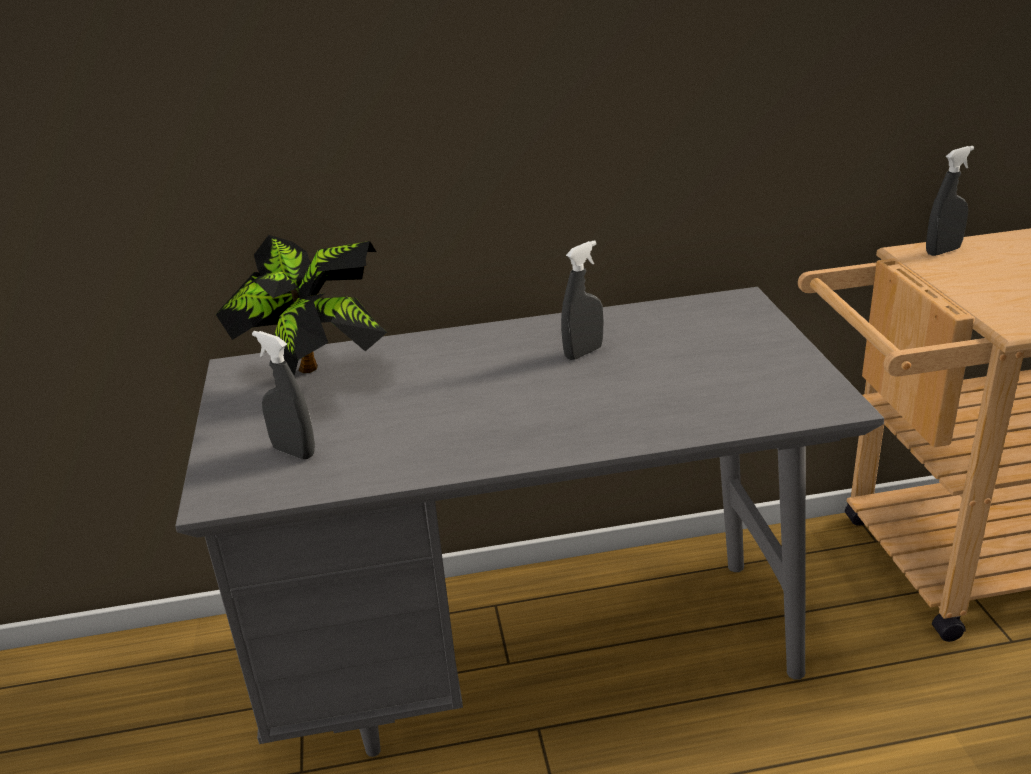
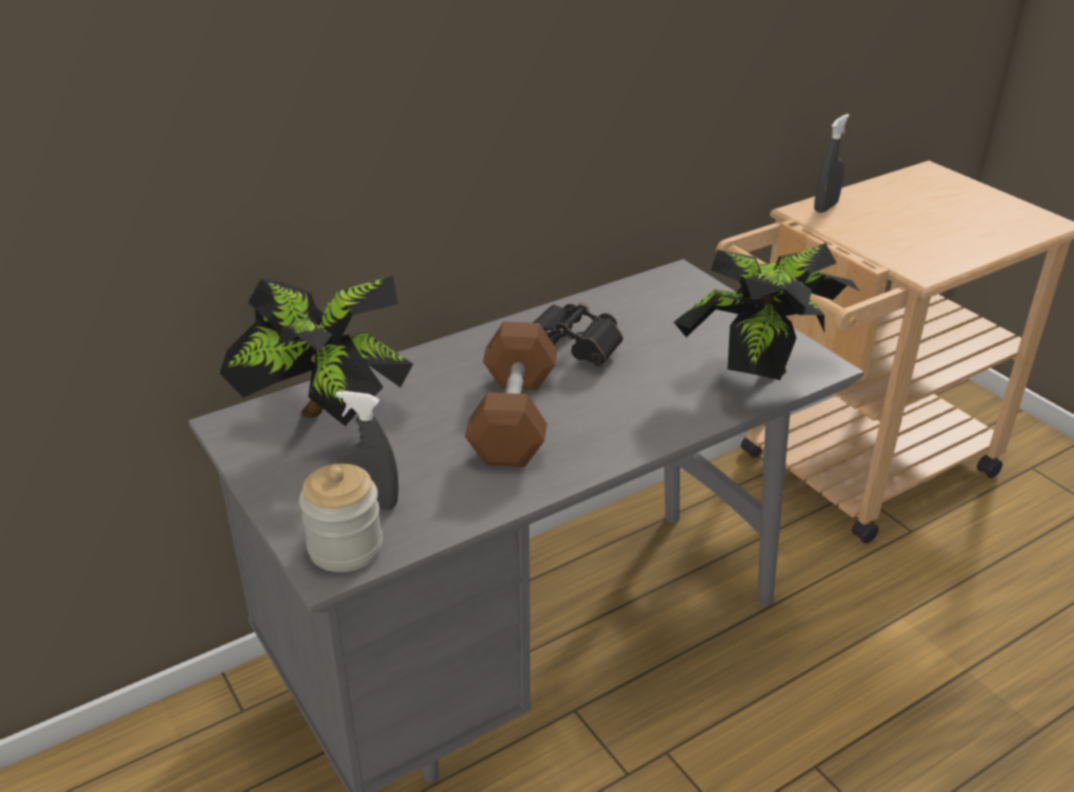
camera: 25 degrees left, 5 degrees up
(243, 483) = (345, 548): none -> jar
(477, 401) = (514, 417): none -> brown dumbbell
(583, 353) = (576, 350): grey spray bottle -> black binoculars
(756, 404) = (759, 376): none -> potted plant

